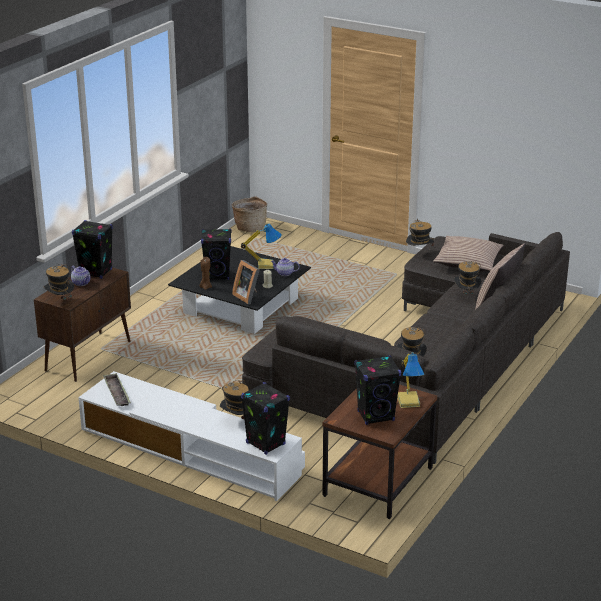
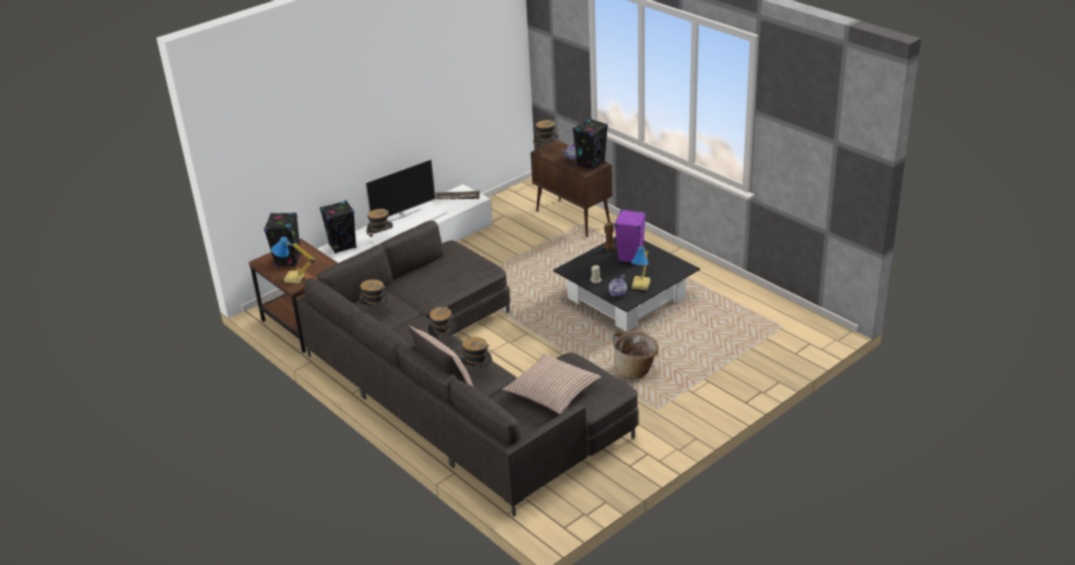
camera: 110 degrees right, 5 degrees up
(175, 418) = (402, 215): none -> television
(218, 275) = (630, 257): black speaker -> purple speaker
(248, 296) = (579, 267): picture frame -> none
(250, 228) = (812, 326): basket -> basket (635, 370)
(419, 253) = (589, 363): hat -> hat (443, 341)

